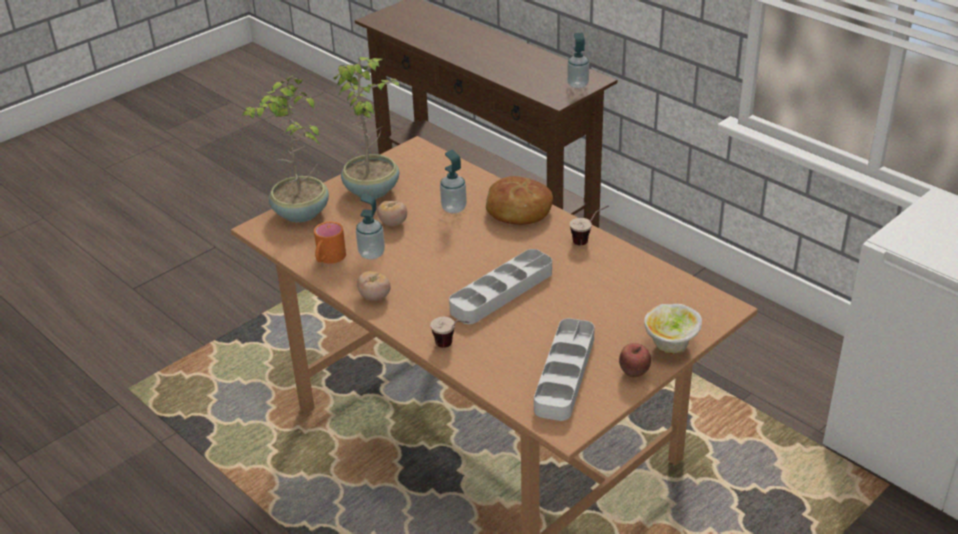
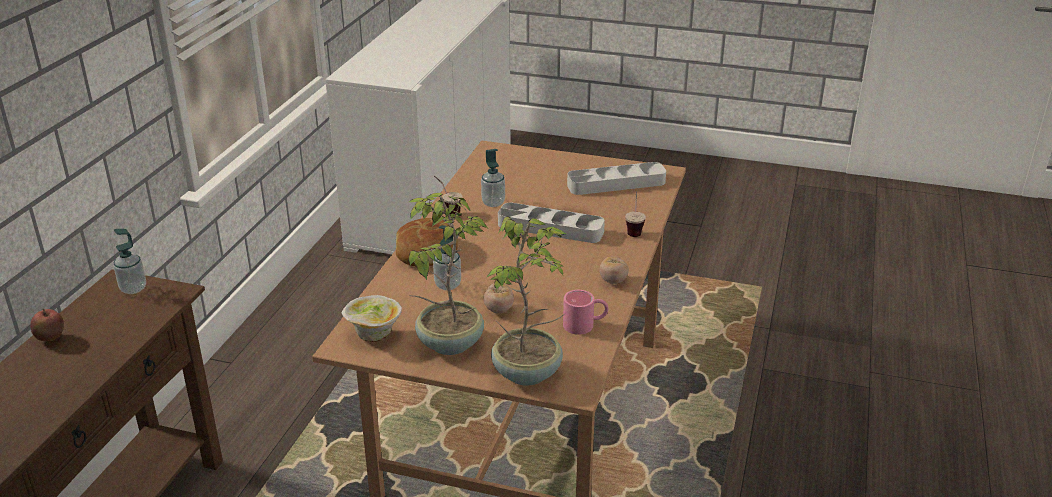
camera: 120 degrees left, 5 degrees down
(328, 259) = (585, 325): orange mug -> pink mug
(371, 254) = (556, 304): soap dispenser -> soap dispenser (493, 203)
(634, 373) = (590, 163): apple -> apple (51, 338)
(672, 346) = (550, 157): bowl -> bowl (374, 335)

